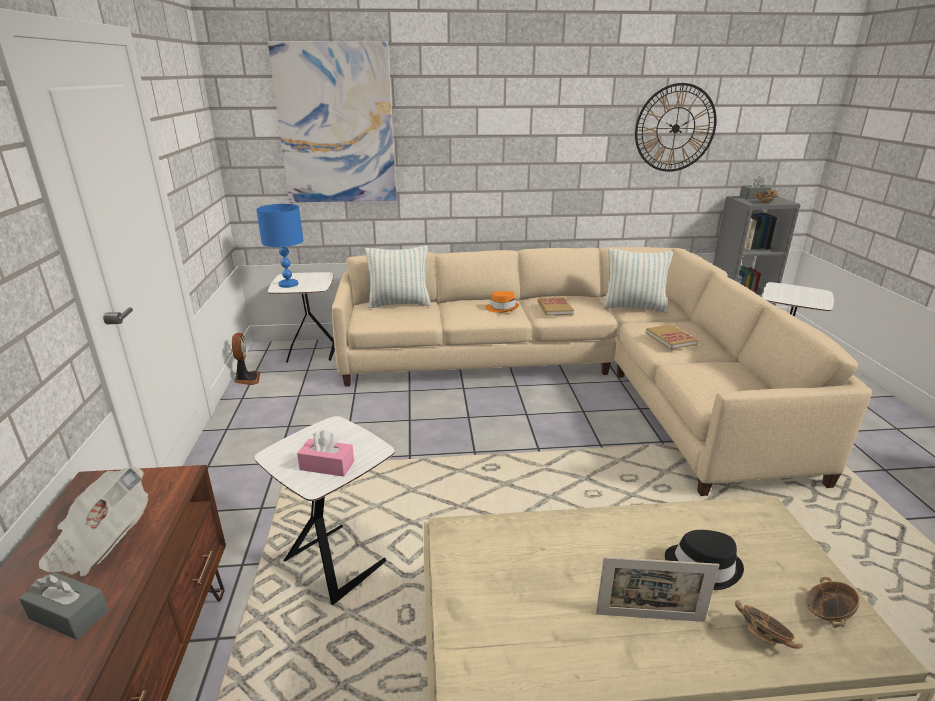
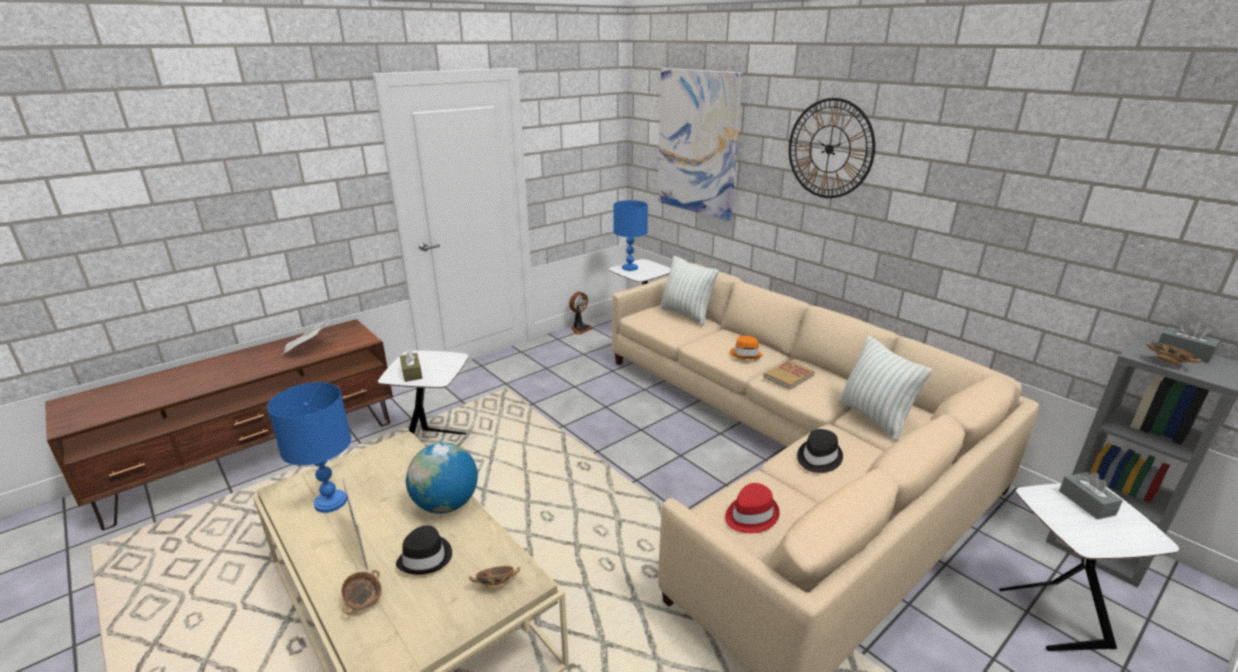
camera: 55 degrees right, 0 degrees up
(69, 614) = (261, 364): grey tissue box -> grey tissue box (1086, 503)
(327, 465) = (411, 373): pink tissue box -> brown tissue box
(538, 628) = (330, 501): none -> blue table lamp
(613, 528) = (446, 504): none -> globe
(671, 338) = (818, 458): book -> black hat
(675, 128) = (1059, 211): wall clock -> wall clock (829, 149)
(725, 384) = (750, 515): none -> red hat
(826, 614) = (405, 635): bowl -> bowl (496, 583)

